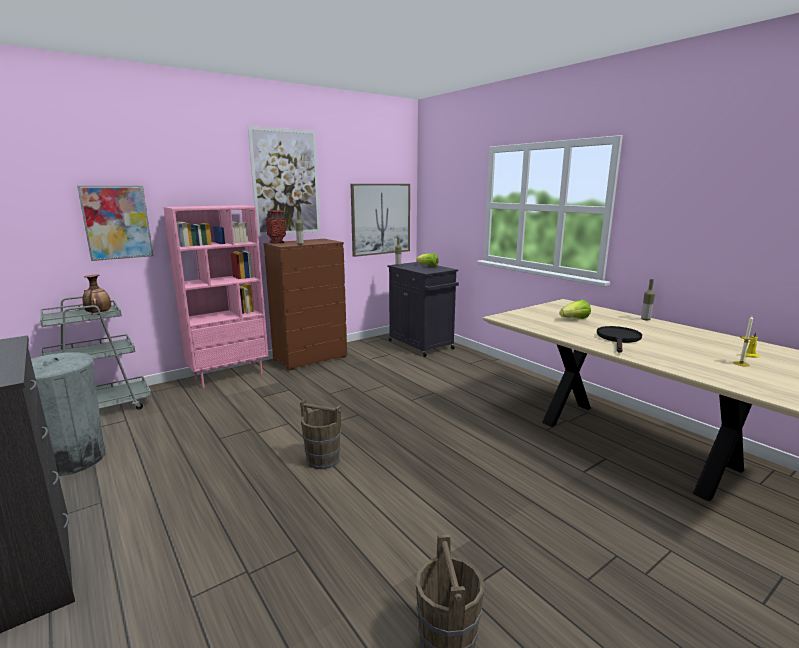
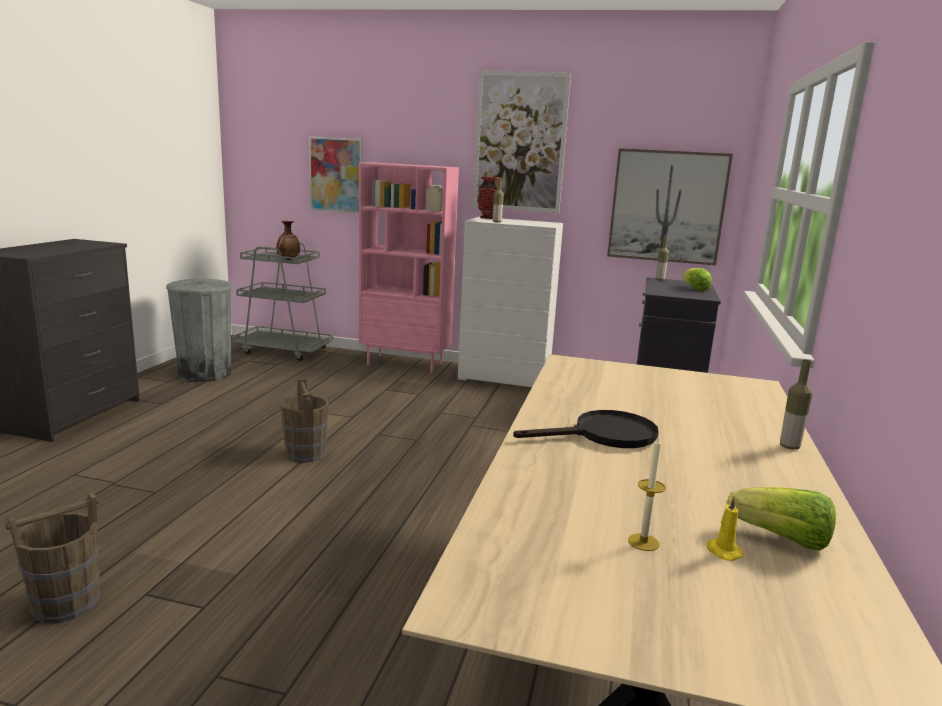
camera: 50 degrees right, 0 degrees up
(311, 358) = (505, 377): brown dresser -> white dresser
(575, 319) = (659, 399): lettuce -> lettuce (781, 539)

